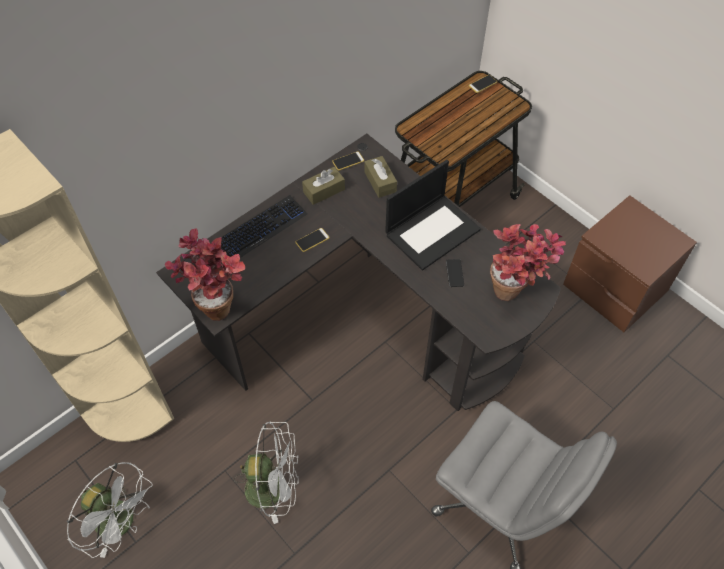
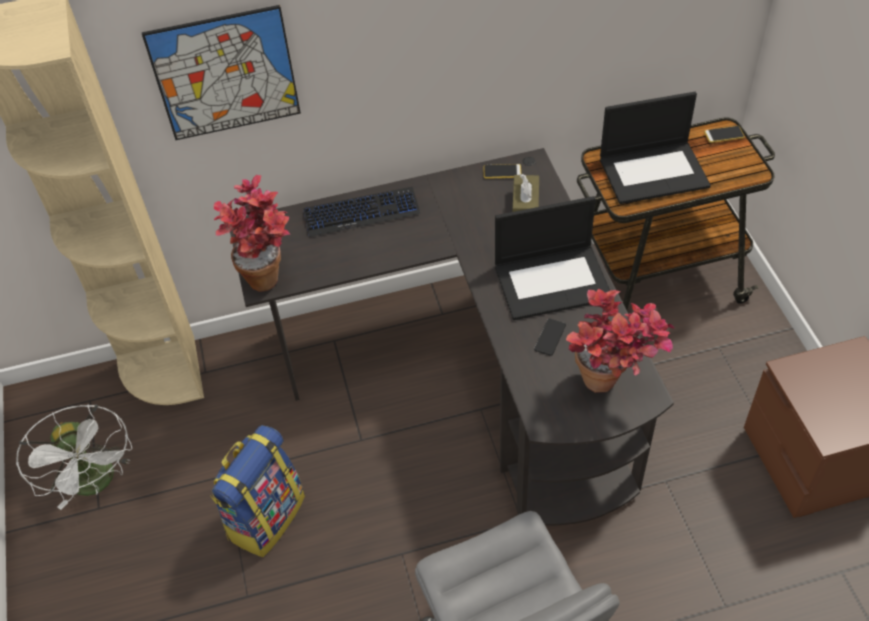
camera: 30 degrees right, 5 degrees down
(143, 155) = (225, 74): none -> picture
(273, 488) = (265, 516): white fan -> backpack
(312, 240) = (408, 243): phone -> none
(324, 191) = (454, 195): brown tissue box -> none
(452, 126) = (654, 171): none -> laptop

